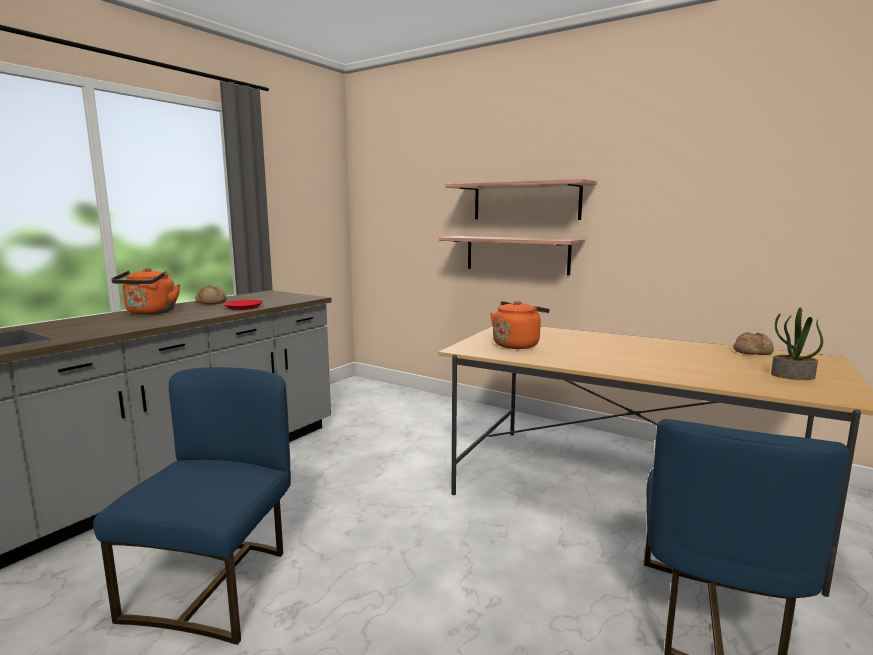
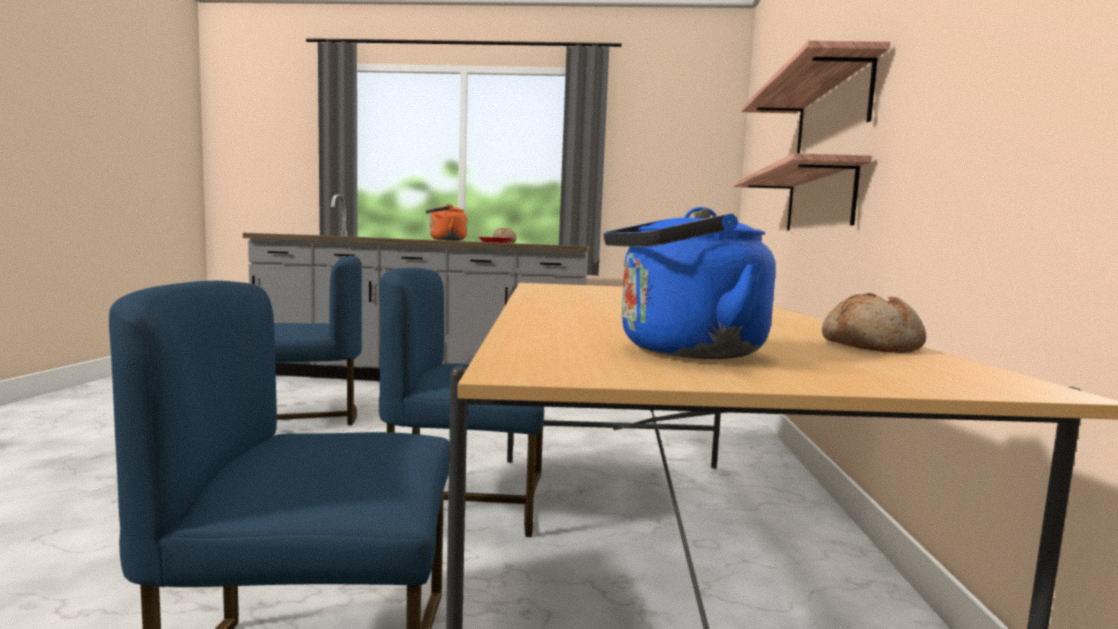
camera: 60 degrees right, 5 degrees down
(513, 525) = (467, 499): none -> blue chair
(517, 345) = (600, 290): orange kettle -> none
(792, 376) = (682, 351): potted plant -> blue kettle

